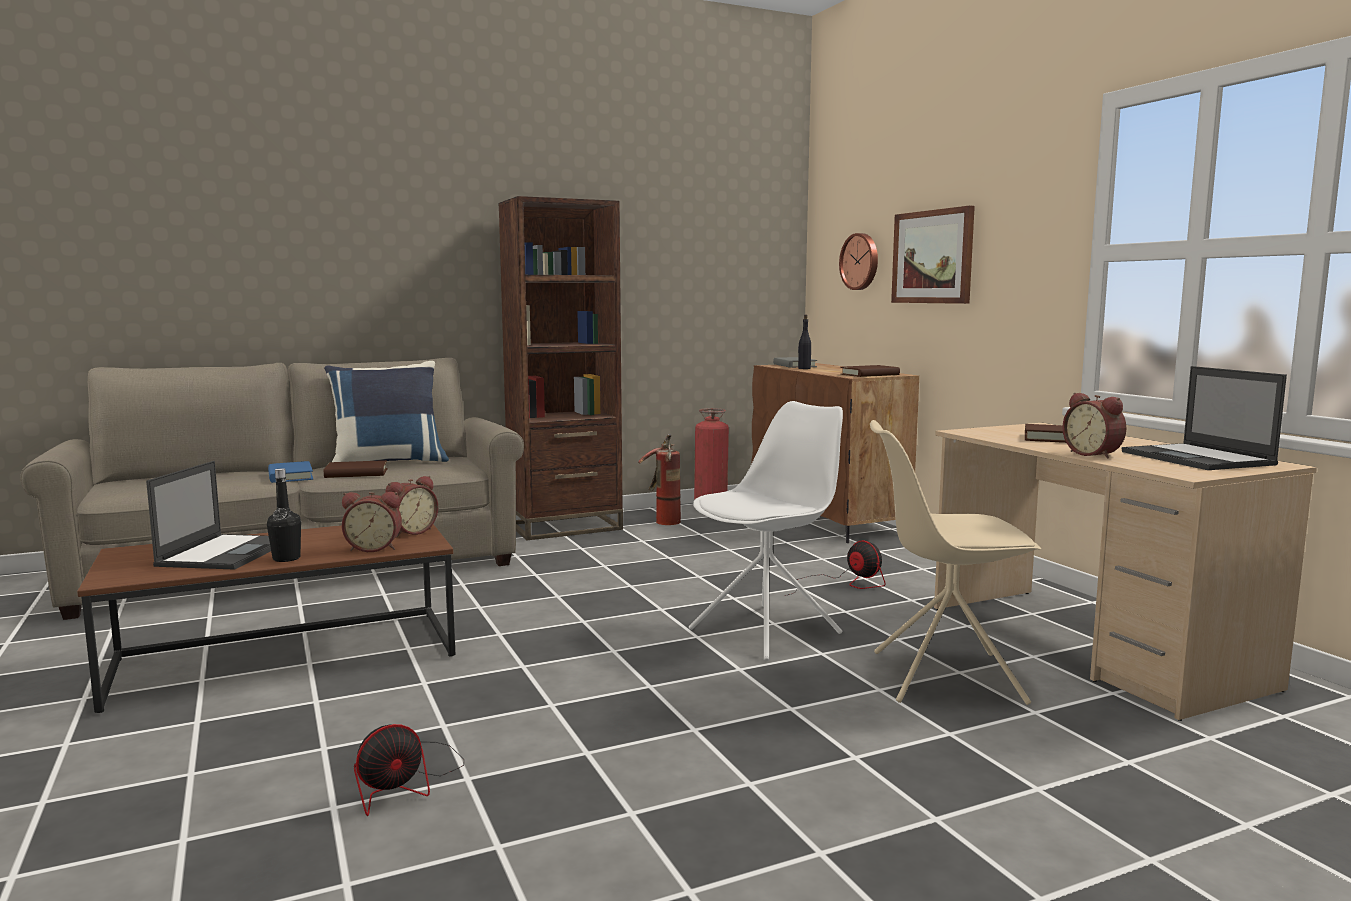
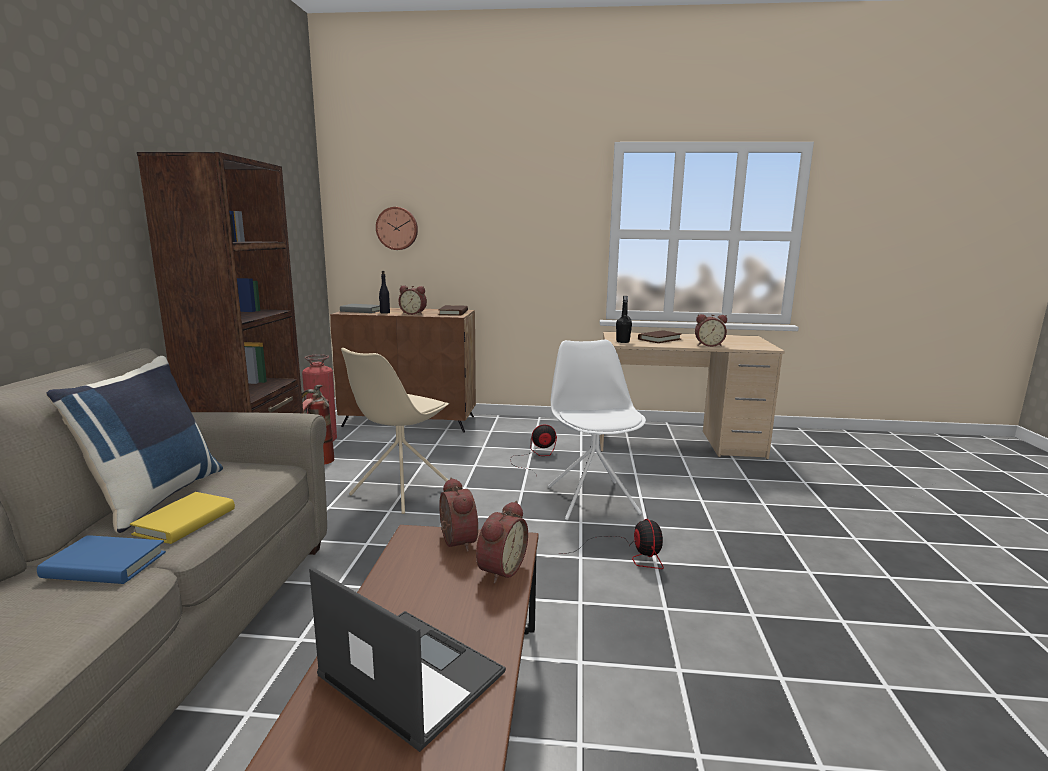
camera: 60 degrees left, 5 degrees up
(286, 558) = (489, 628): black bottle -> black bottle (622, 342)
(356, 473) = (185, 522): brown book -> yellow book
(405, 781) = (780, 713): fan -> fan (628, 554)
(825, 371) = (413, 313): none -> alarm clock
(933, 257) = (477, 229): picture -> none
(943, 677) = (695, 481): beige chair -> beige chair (400, 491)
(1198, 458) = (730, 339): laptop -> none

